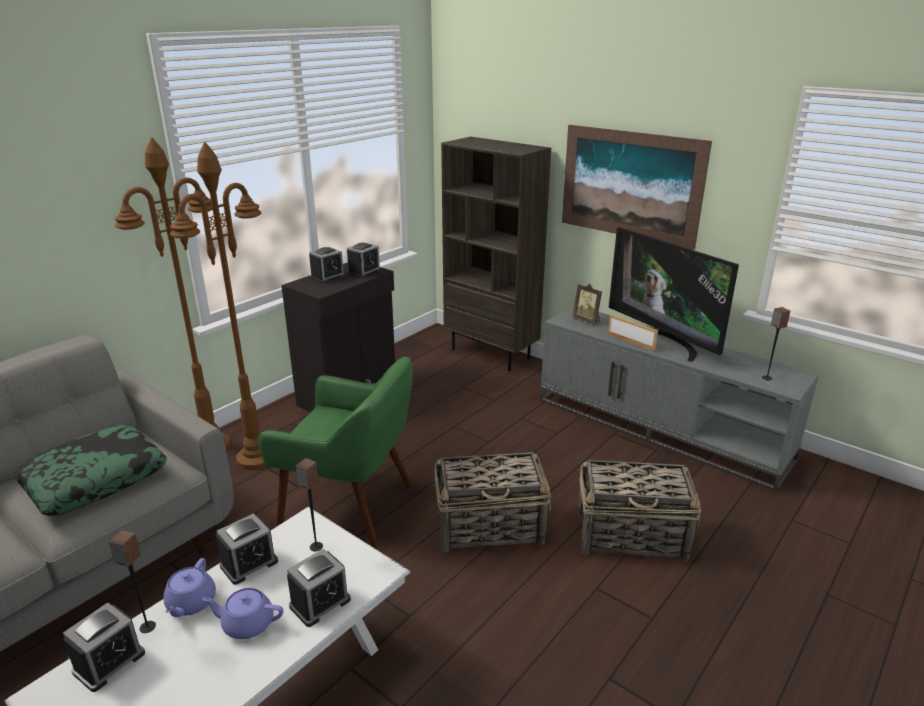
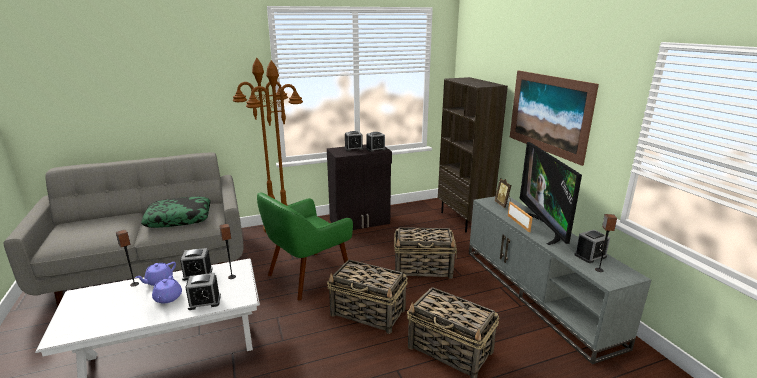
camera: 30 degrees right, 5 degrees down
(109, 662) = (107, 292): alarm clock -> alarm clock (590, 256)
(247, 624) = (168, 298): purple teapot -> purple teapot turned 135 degrees counterclockwise
(350, 506) = (307, 276): green armchair -> green armchair turned 90 degrees clockwise
(503, 438) = (423, 268): none -> basket

